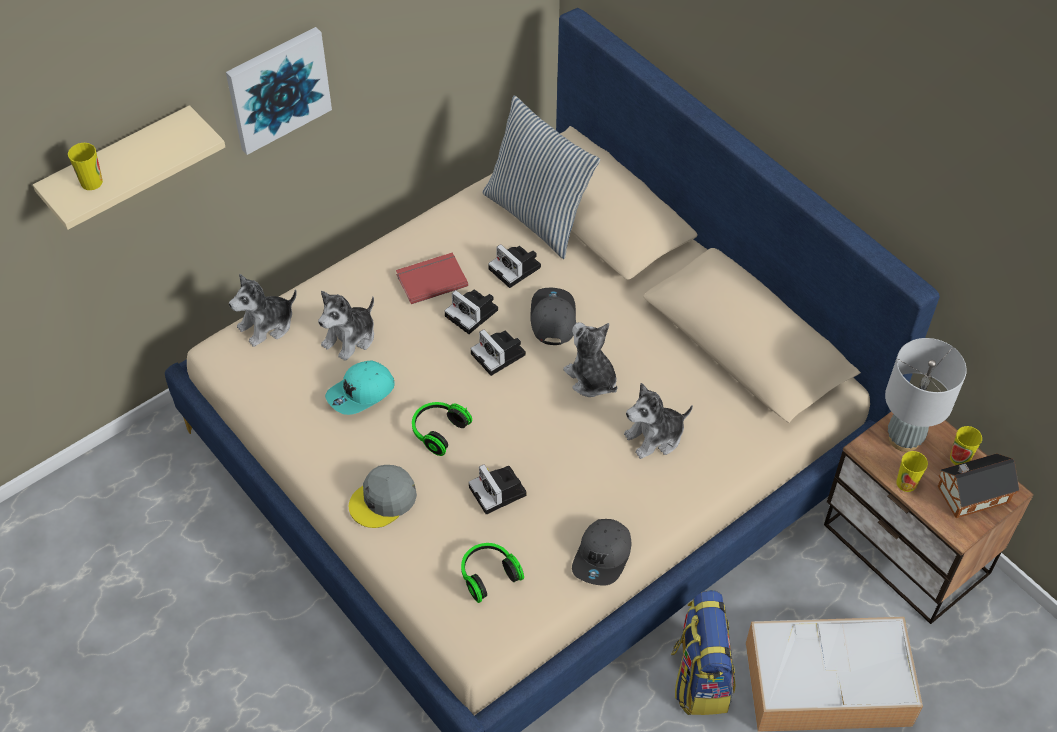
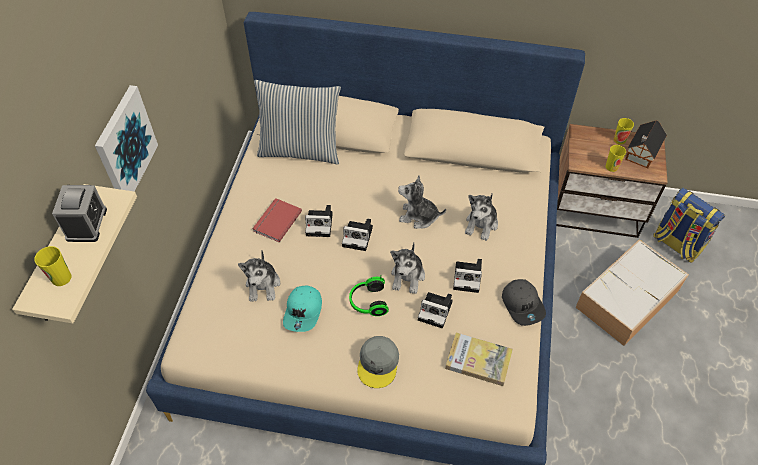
camera: 40 degrees left, 0 degrees up
(155, 146) = (86, 224): none -> alarm clock
(267, 325) = (202, 313): plush toy -> plush toy (408, 276)
(488, 575) = (478, 360): headphones -> book
(516, 269) = (318, 185): camera -> camera (468, 277)
(552, 318) = (366, 199): grey cap -> none
(700, 678) = (574, 341): backpack -> backpack (676, 244)
(904, 439) = (588, 147): grey table lamp -> none

